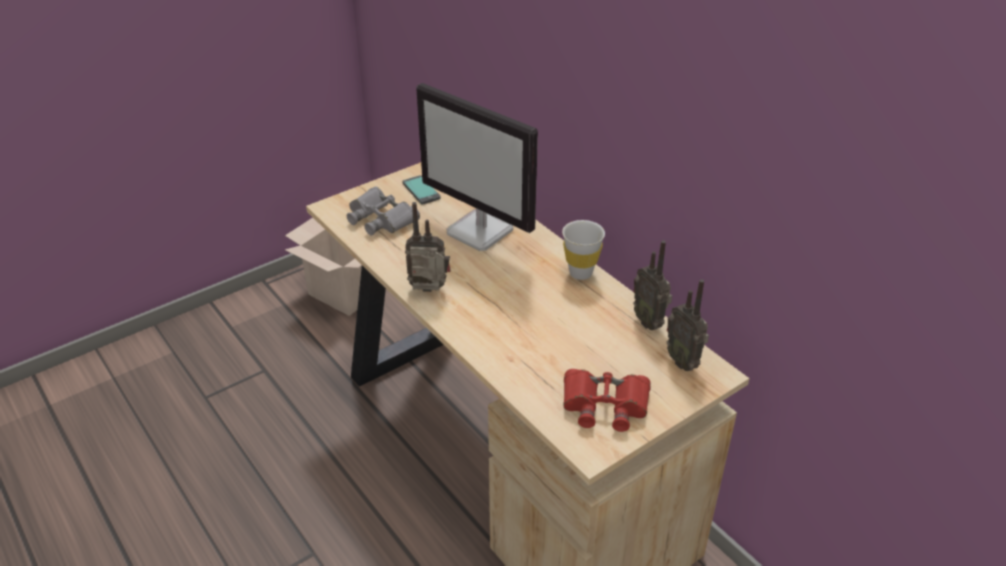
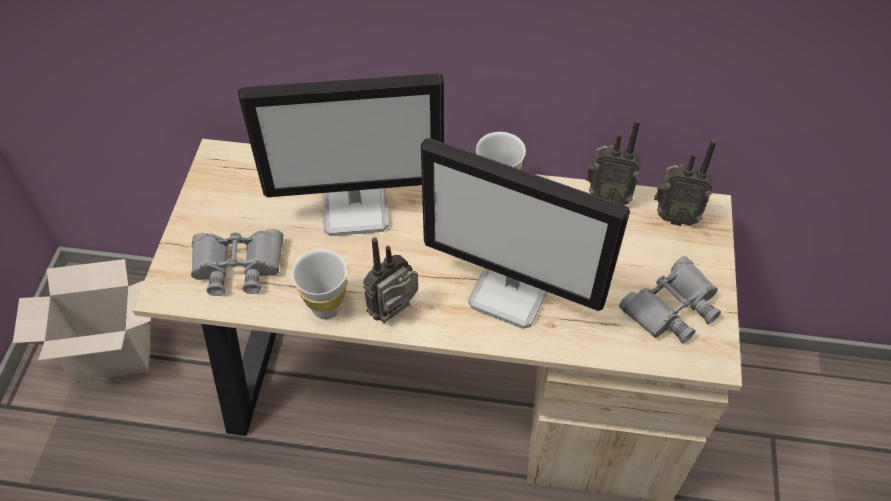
camera: 45 degrees left, 15 degrees up
(397, 265) = (326, 307): none -> white cup
(421, 191) = (237, 202): phone -> none
(510, 327) = (512, 292): none -> monitor
(605, 405) = (671, 306): red binoculars -> grey binoculars

